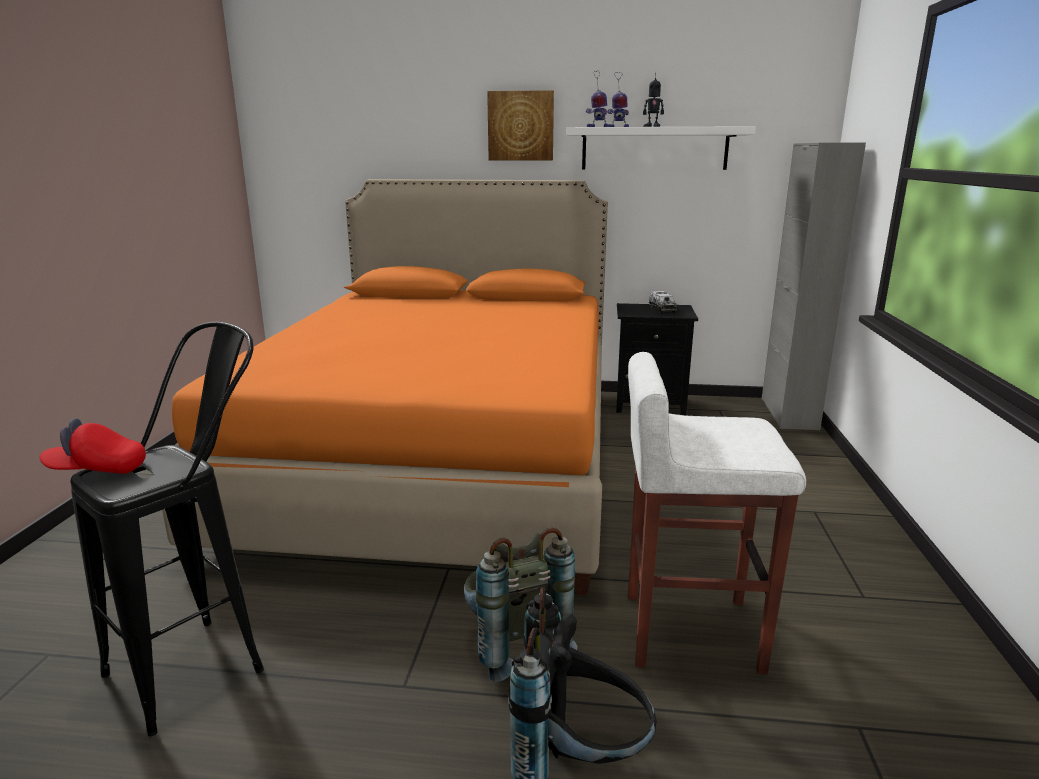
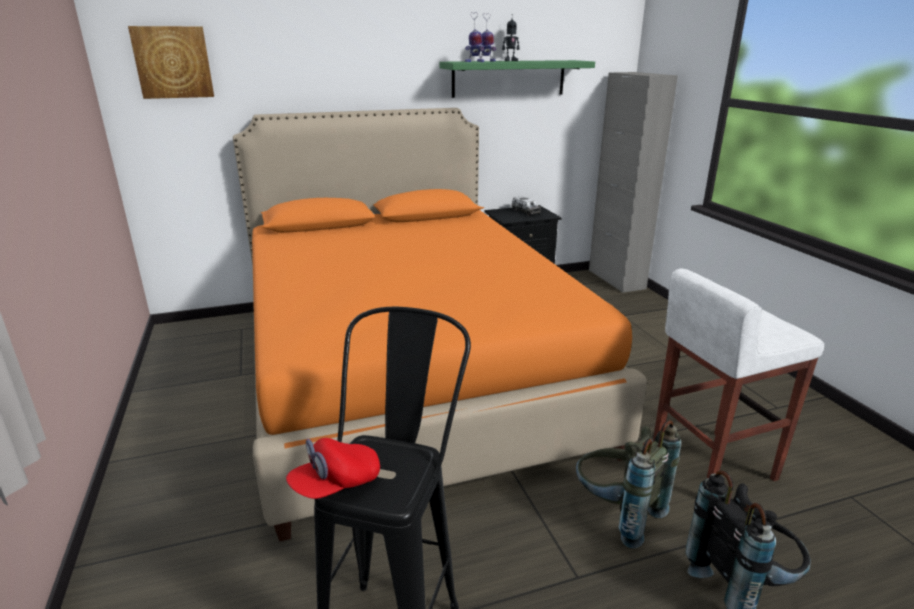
camera: 25 degrees left, 5 degrees up
(520, 126) = (397, 59): picture -> picture (173, 62)
(654, 149) = (509, 78): white shelf -> green shelf

